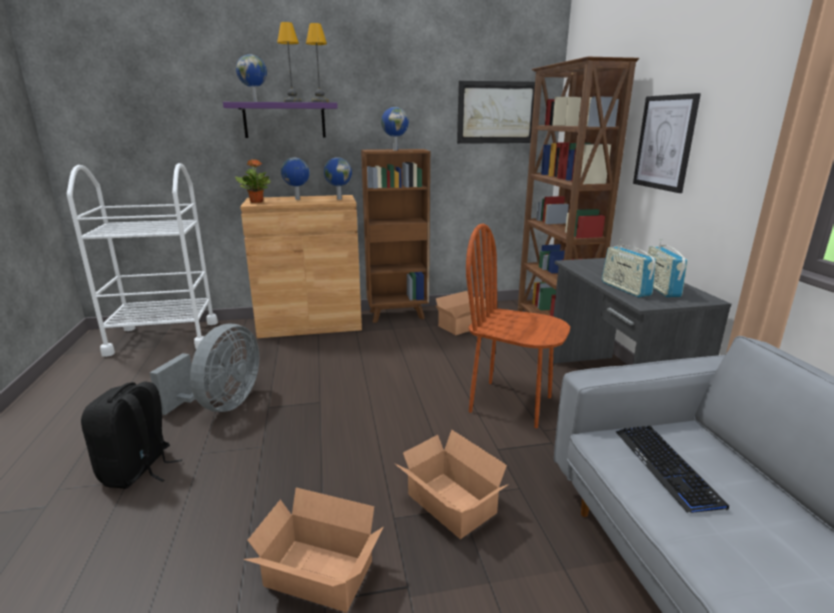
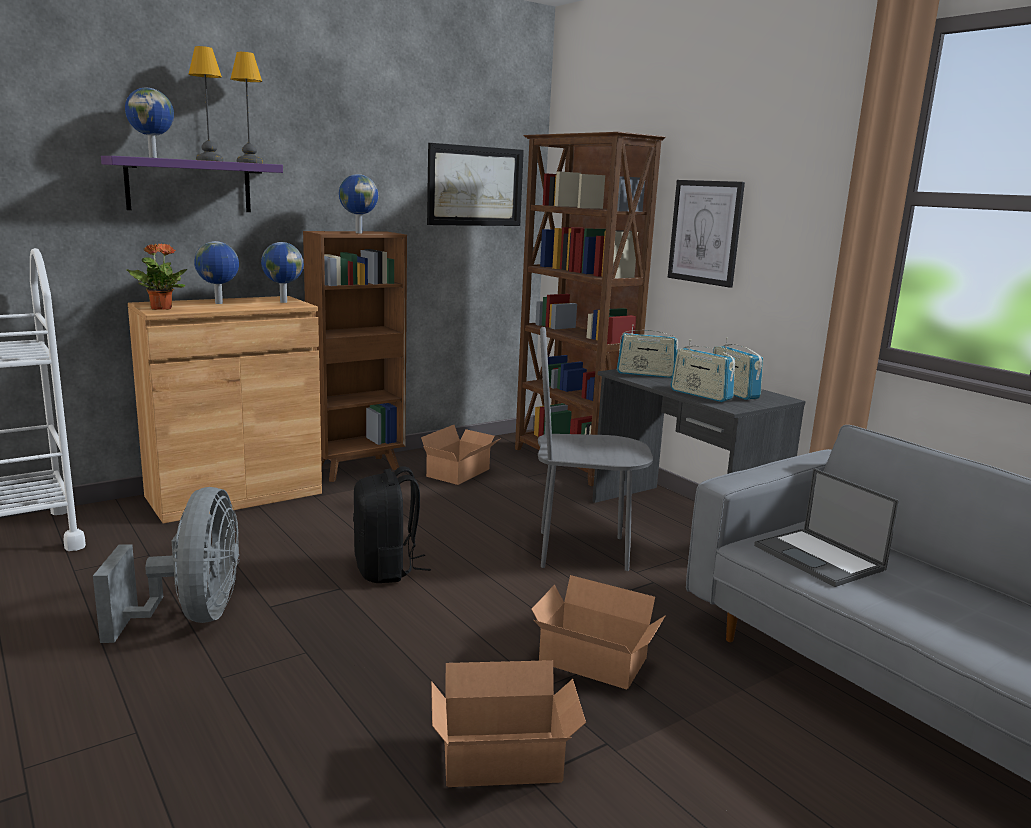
camera: 25 degrees left, 5 degrees down
(138, 470) = (139, 716): black backpack -> black backpack (386, 569)
(511, 404) = (582, 551): brown chair -> grey chair
(594, 266) = (645, 374): none -> radio
(666, 467) = (820, 558): keyboard -> laptop

